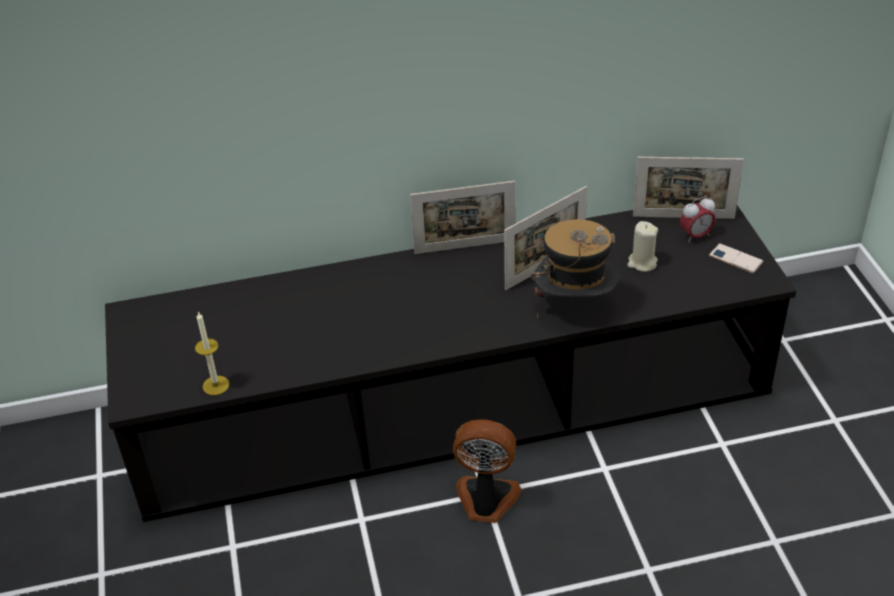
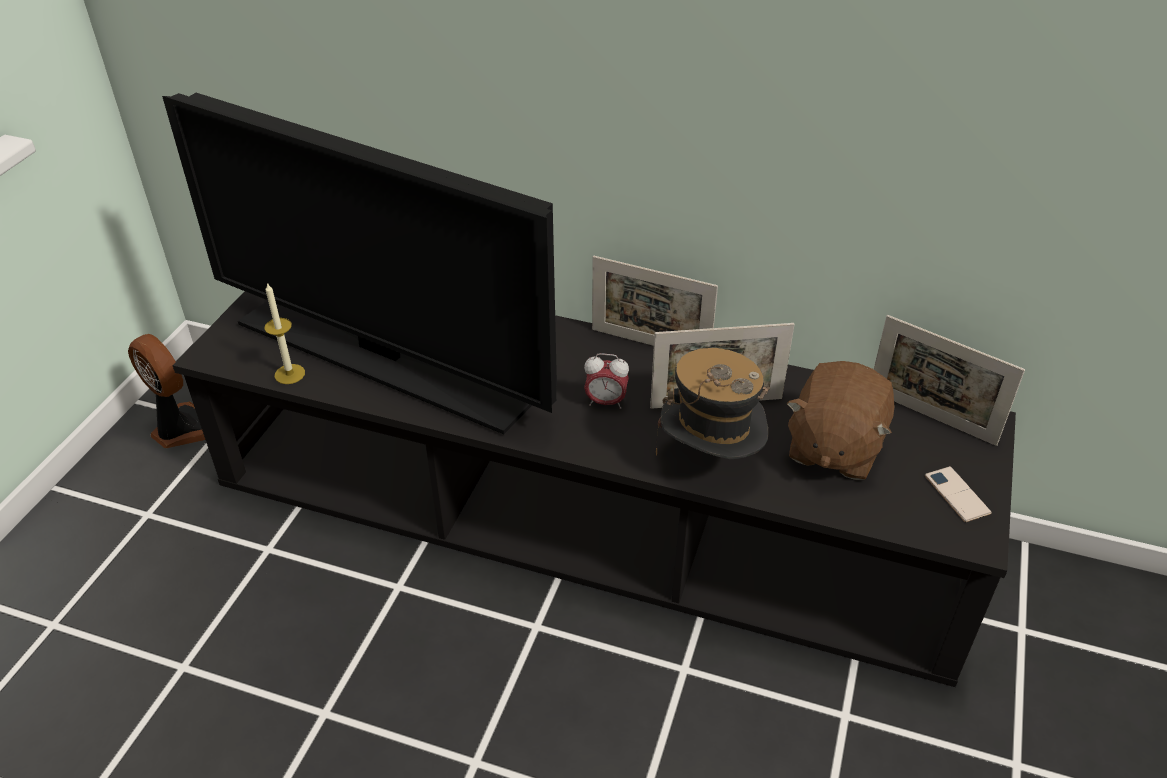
camera: 30 degrees right, 0 degrees up
(281, 343) = (384, 361): none -> television
(486, 501) = (531, 635): fan -> fan (182, 429)
(642, 263) = (833, 447): beige candle -> brown plush toy
(695, 236) = (927, 445): alarm clock -> alarm clock (605, 402)

